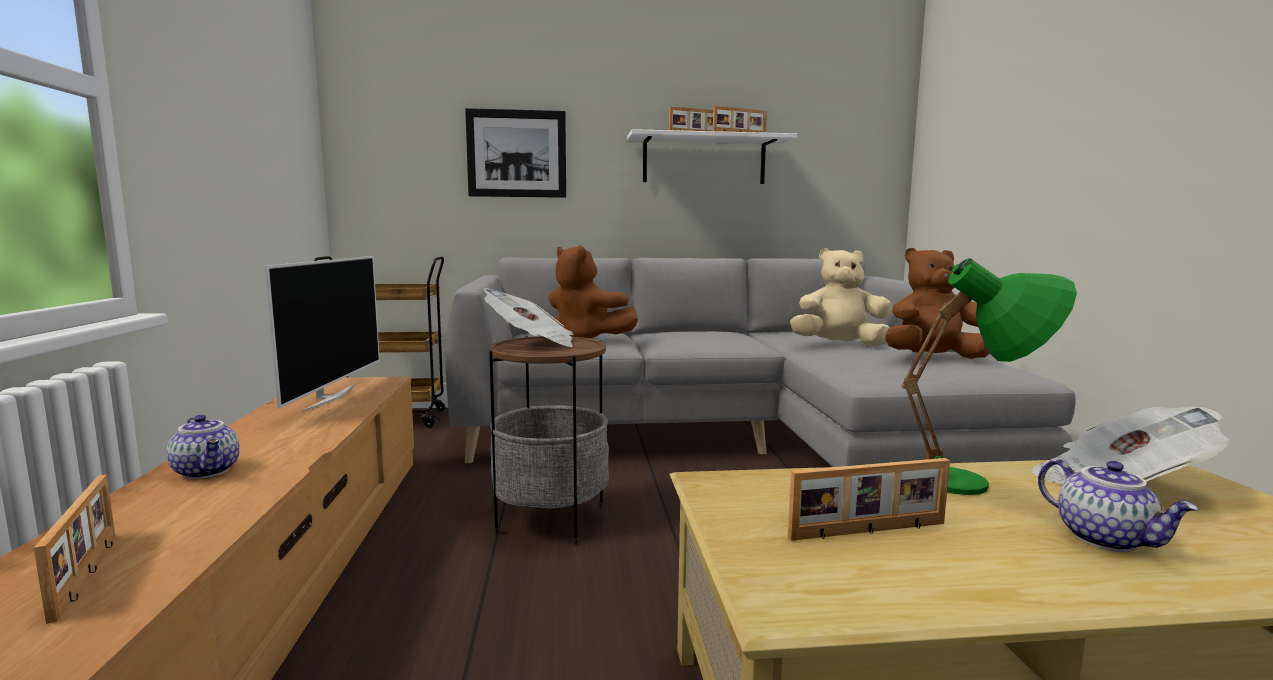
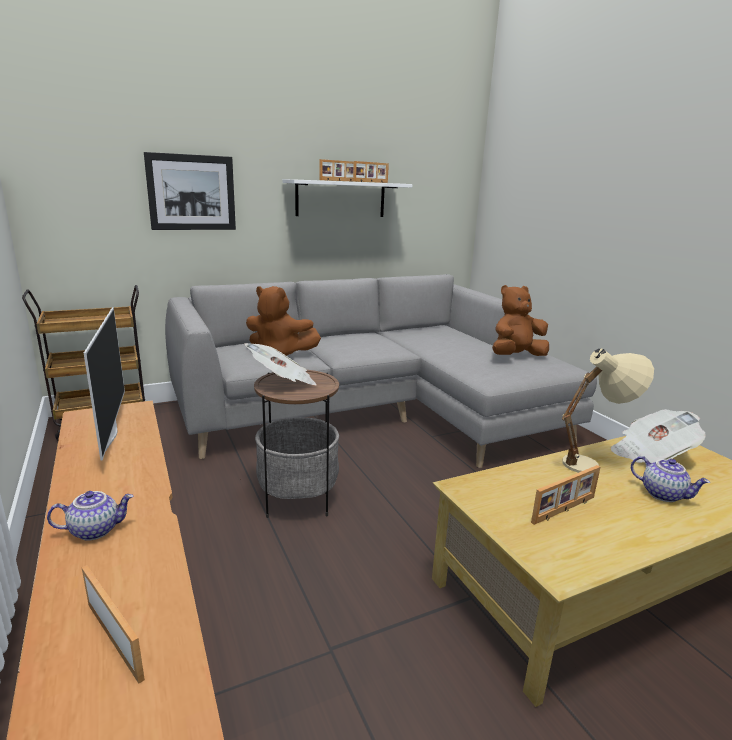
camera: 20 degrees left, 10 degrees up
(208, 471) = (95, 530): teapot -> teapot turned 45 degrees counterclockwise
(839, 345) = (451, 344): beige plush toy -> none
(979, 484) = (593, 464): green table lamp -> beige table lamp

